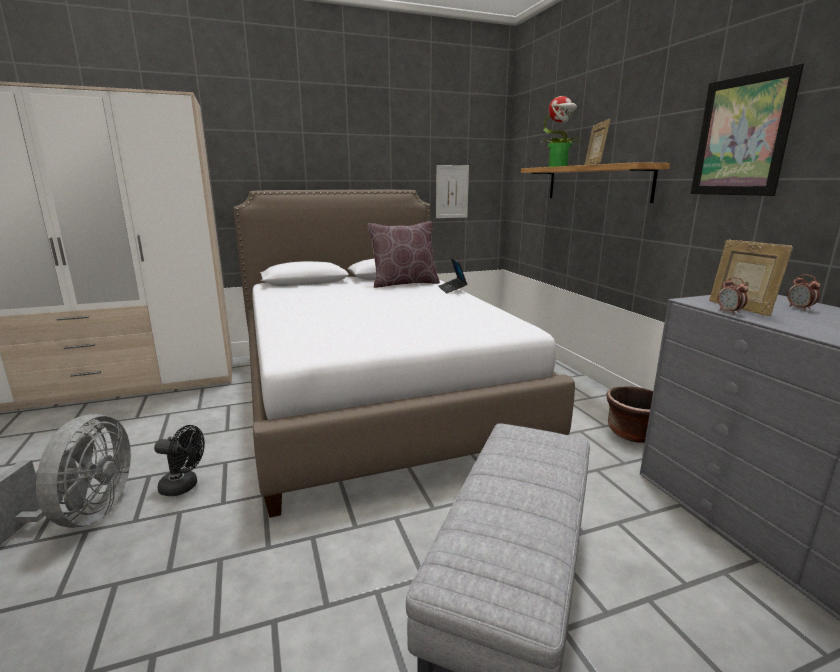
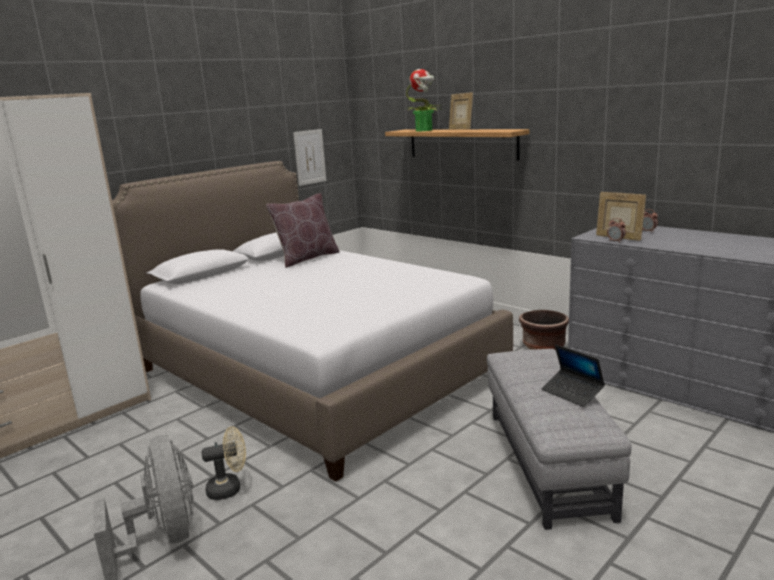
camera: 25 degrees left, 0 degrees up
(184, 487) = (230, 488): black fan -> beige fan
(452, 289) = (360, 256): laptop -> laptop (572, 393)
(741, 136) = (582, 112): picture -> none

